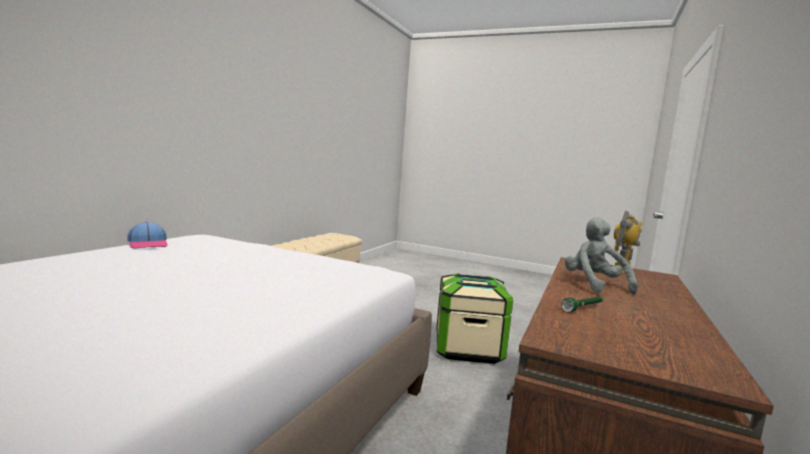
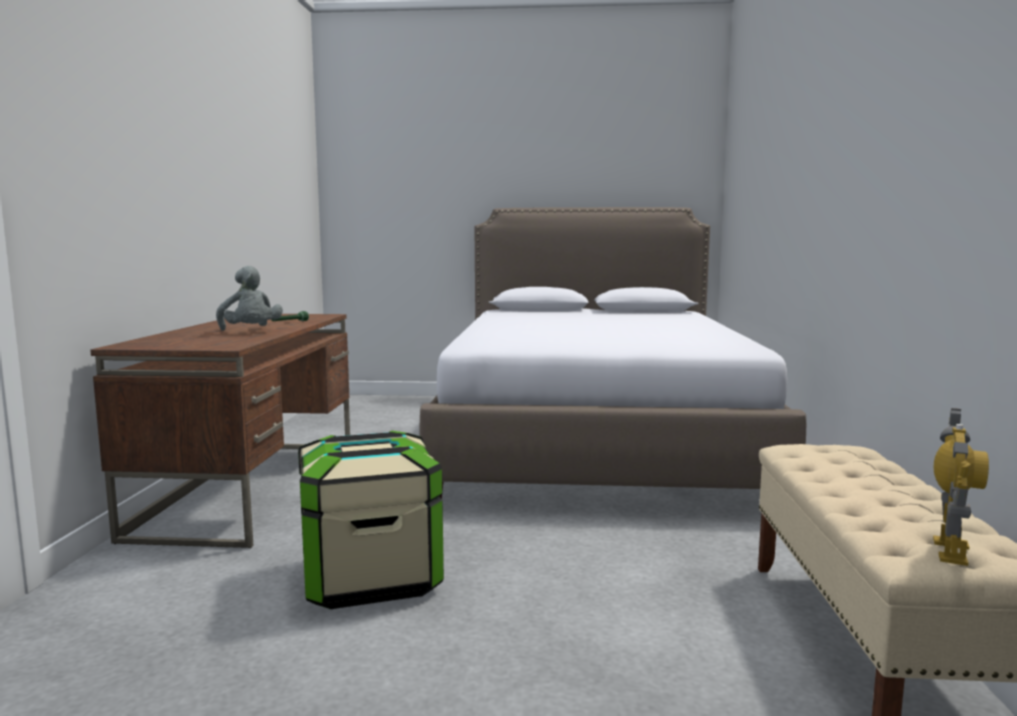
camera: 160 degrees right, 0 degrees up
(148, 244) = (728, 337): cap -> none
(621, 270) = (175, 344): toy robot -> toy robot (951, 551)

